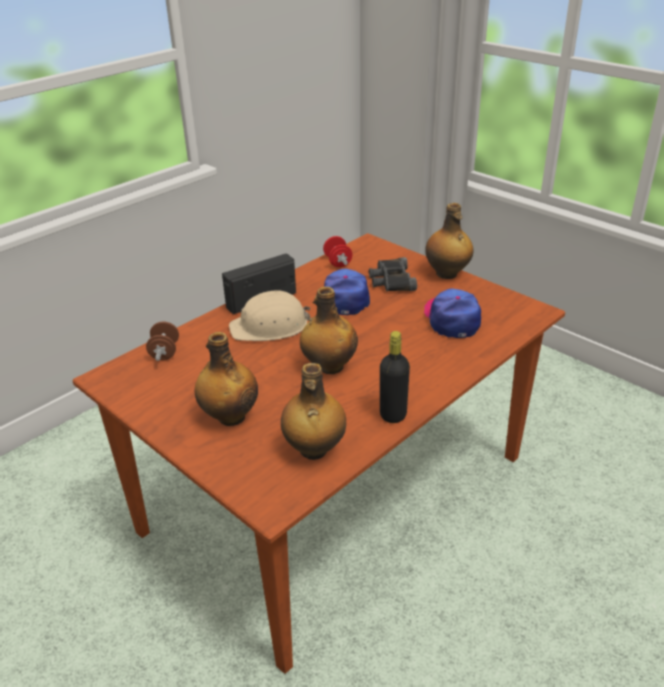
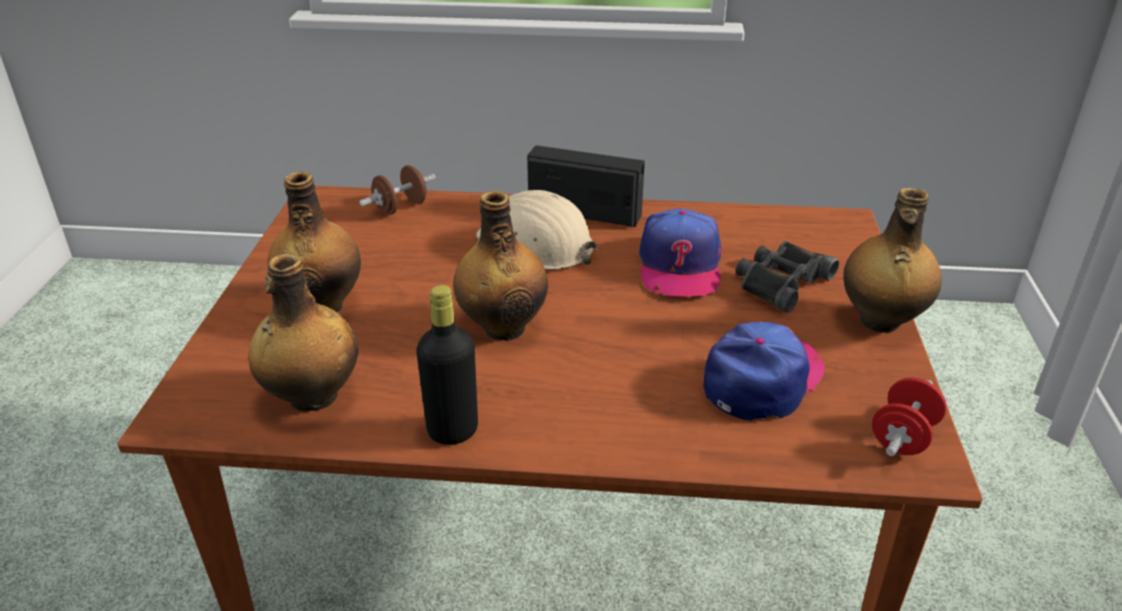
camera: 50 degrees right, 0 degrees up
(337, 262) = (755, 221): red dumbbell -> red dumbbell (903, 437)
(345, 297) = (679, 266): cap -> cap turned 135 degrees clockwise

